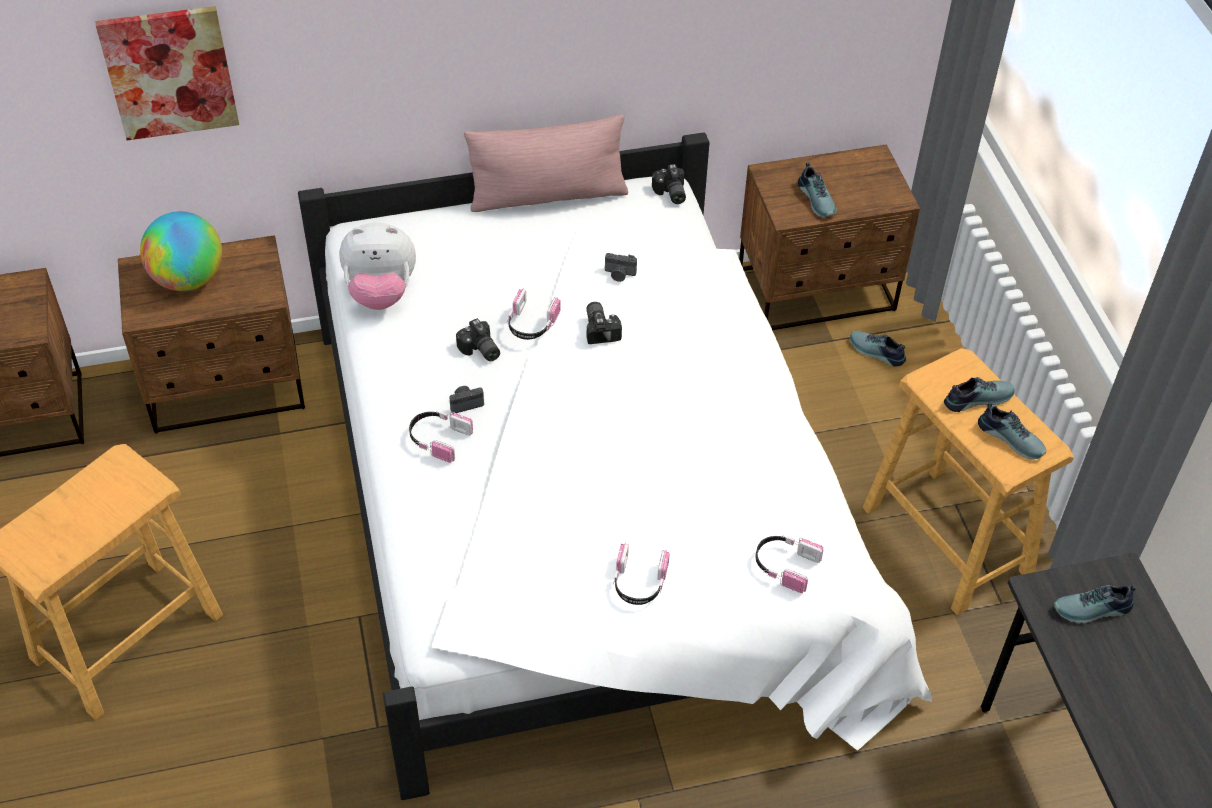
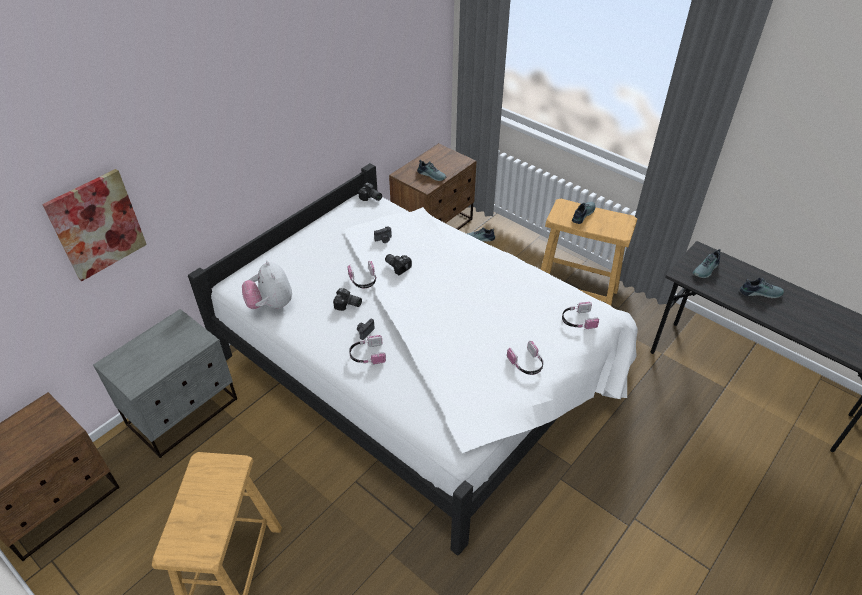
camera: 35 degrees left, 5 degrees down
(188, 279) = (147, 353): globe -> none
(227, 387) = (184, 412): brown nightstand -> grey nightstand
(381, 293) = (271, 304): plush toy -> plush toy turned 105 degrees clockwise
(548, 196) = (314, 224): pink pillow -> none
(1012, 438) = (610, 222): shoe -> shoe (760, 292)

